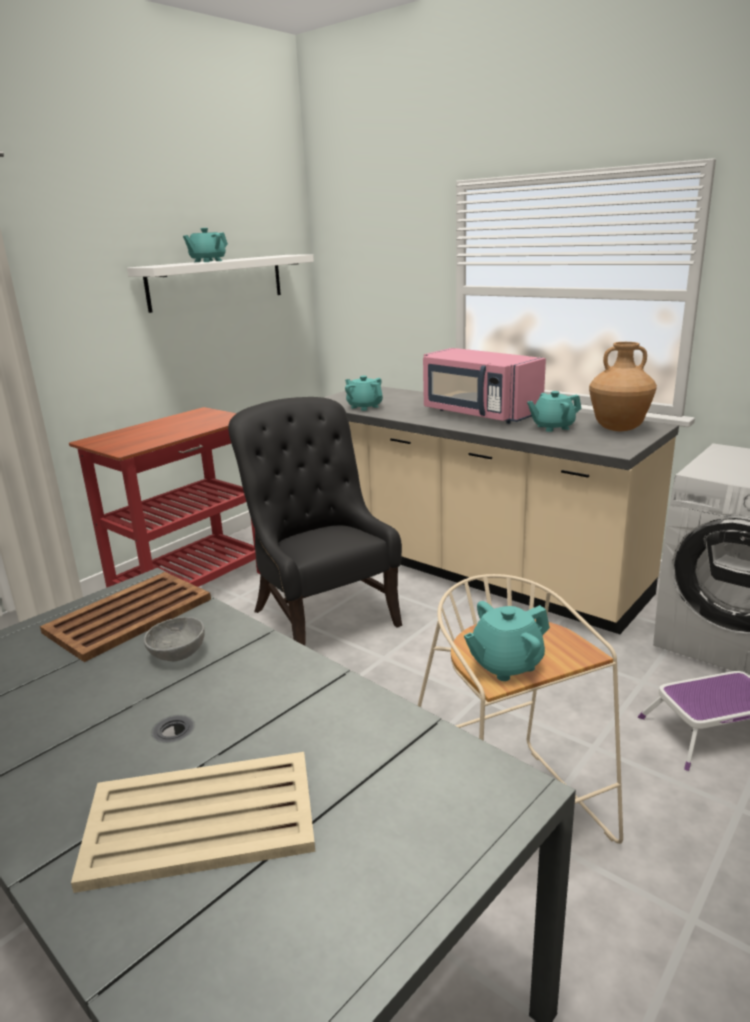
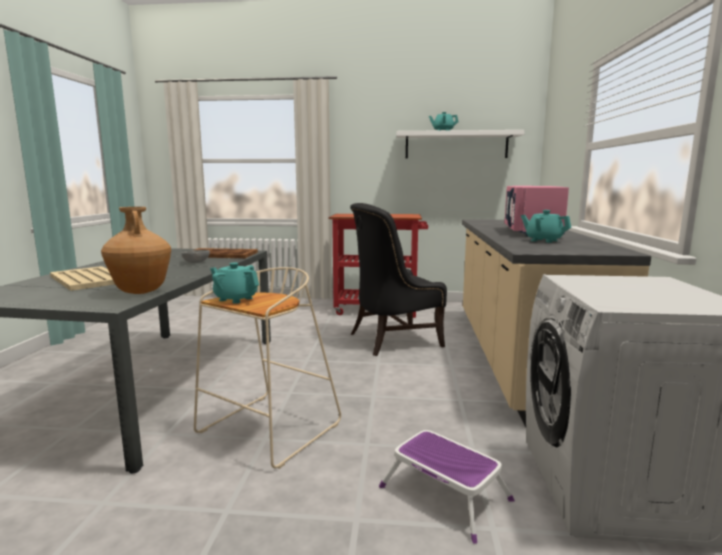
camera: 55 degrees right, 10 degrees down
(323, 617) = (393, 340): black chair -> black chair turned 135 degrees counterclockwise
(364, 407) = (486, 223): turquoise teapot -> none
(619, 429) = (585, 248): brown vase -> brown vase (141, 292)

